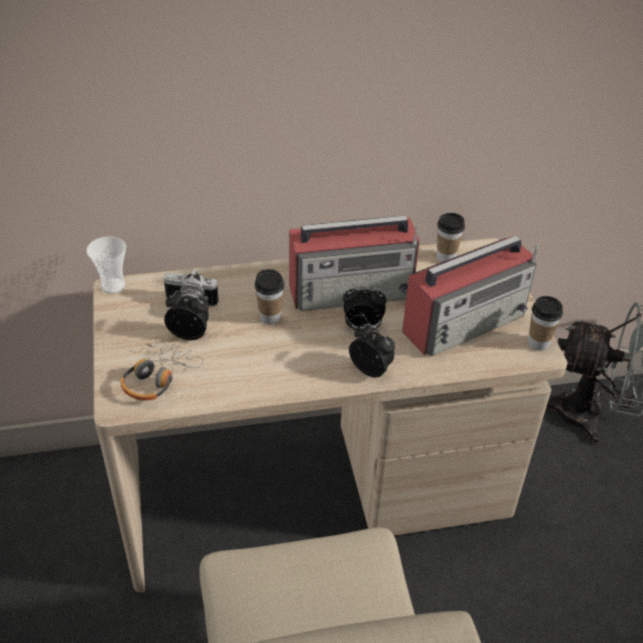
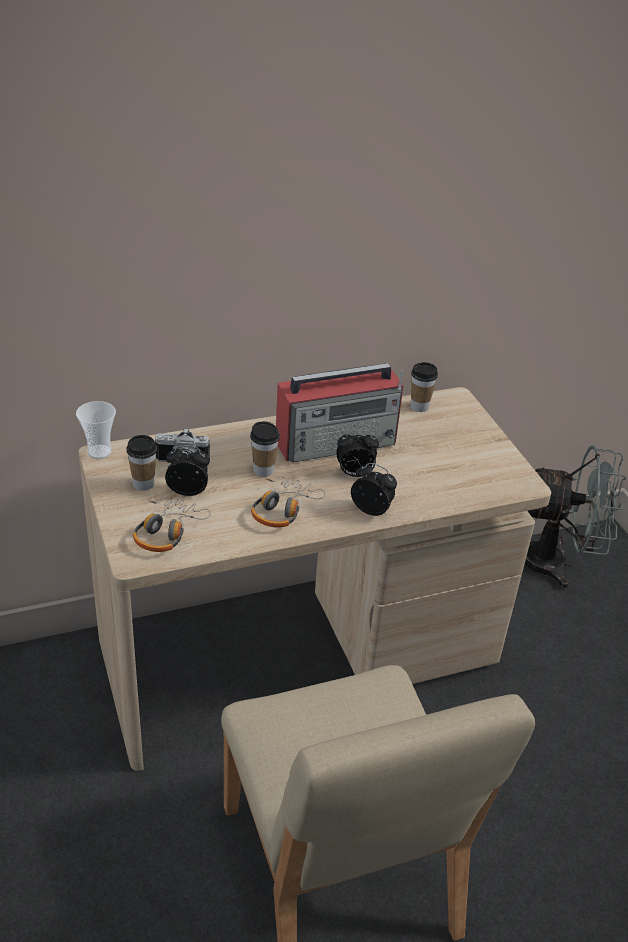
camera: 10 degrees left, 5 degrees down
(279, 361) = (282, 509): none -> headphones
(465, 322) = (450, 462): radio -> none
(538, 343) = (521, 476): cup -> cup (143, 484)

